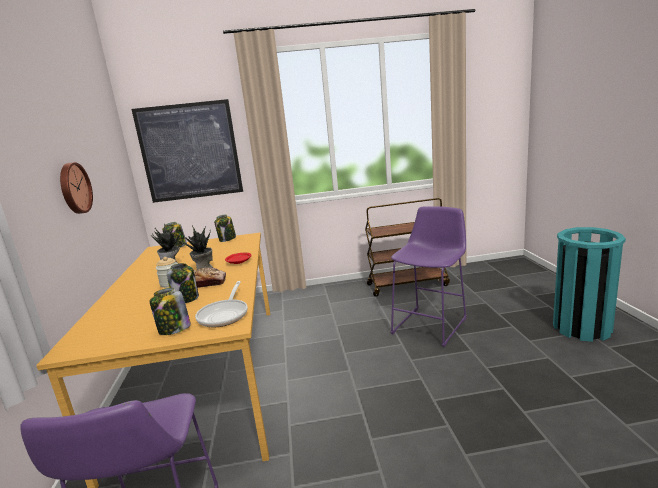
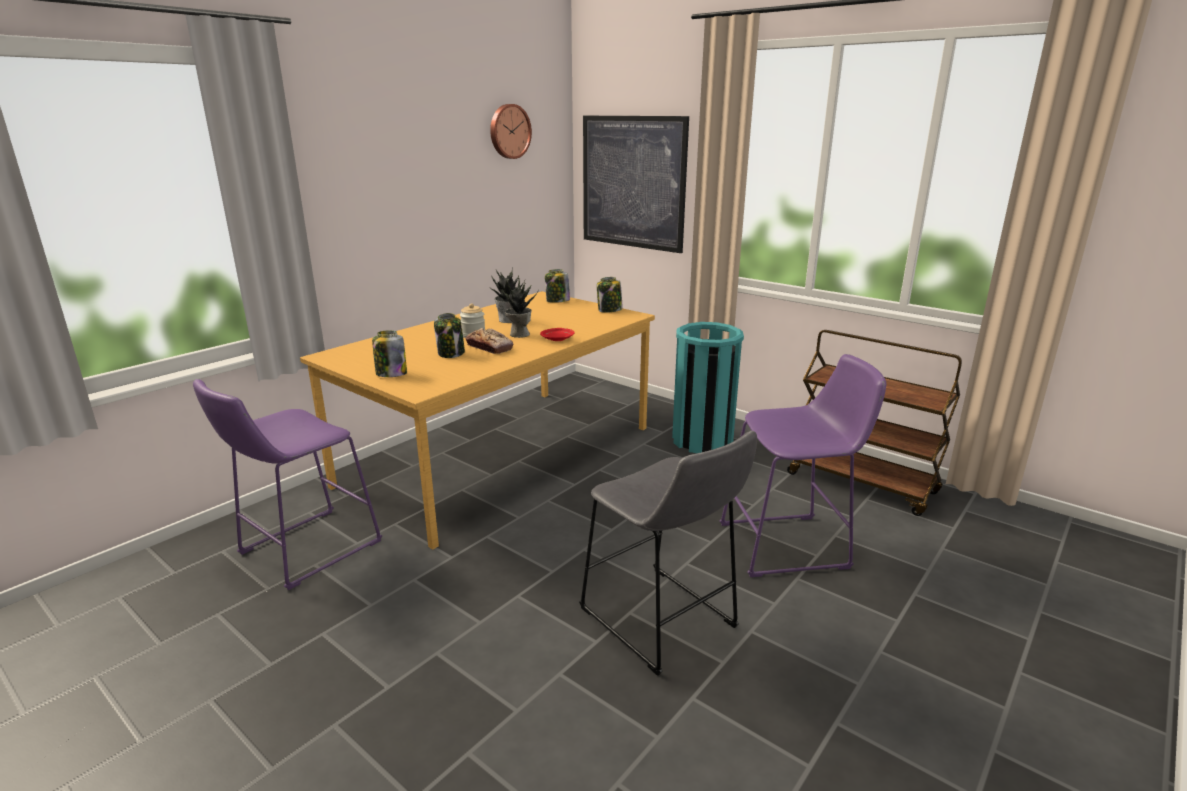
camera: 45 degrees right, 5 degrees up
(74, 188) = (442, 206): wall clock -> wall clock (509, 131)
(225, 315) = (436, 381): frying pan -> none
(453, 392) = (662, 622): none -> grey stool
(581, 328) = (1011, 699): turquoise trash can -> turquoise trash can (702, 440)

